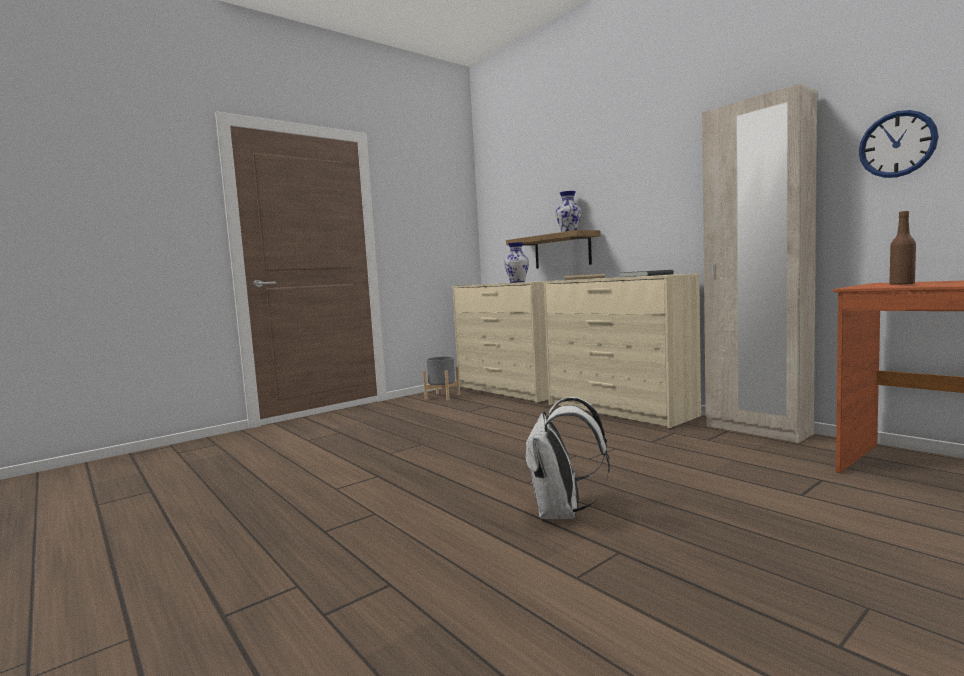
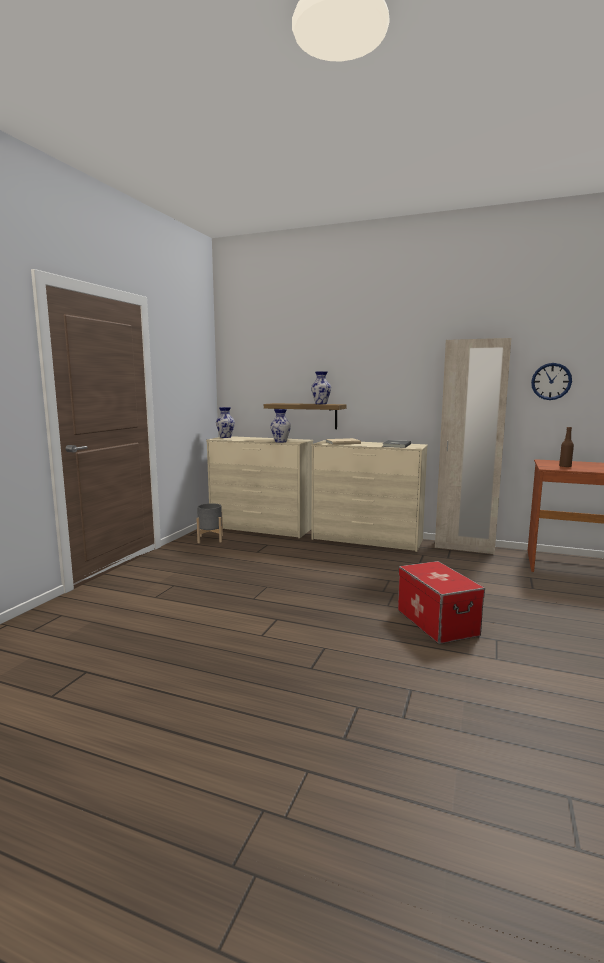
camera: 30 degrees left, 5 degrees up
(479, 284) = (226, 437): none -> vase
(562, 513) = (437, 622): white backpack -> storage box

